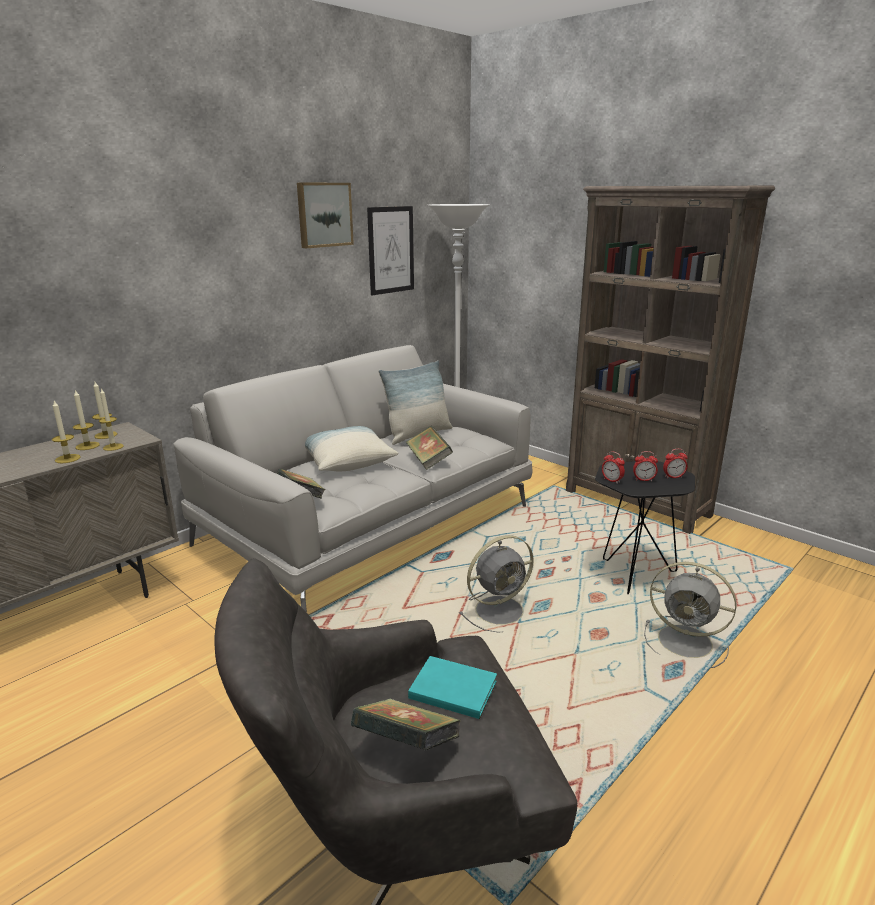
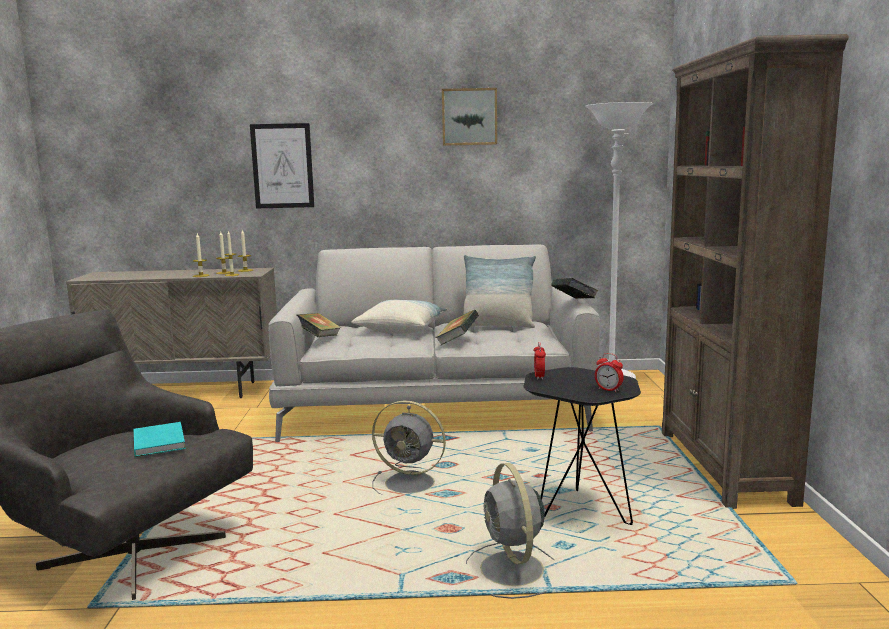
camera: 45 degrees right, 10 degrees down
(391, 250) = (549, 152): picture -> picture (282, 166)
(406, 746) = (85, 450): book -> book (574, 302)
(643, 480) = (571, 384): alarm clock -> none

